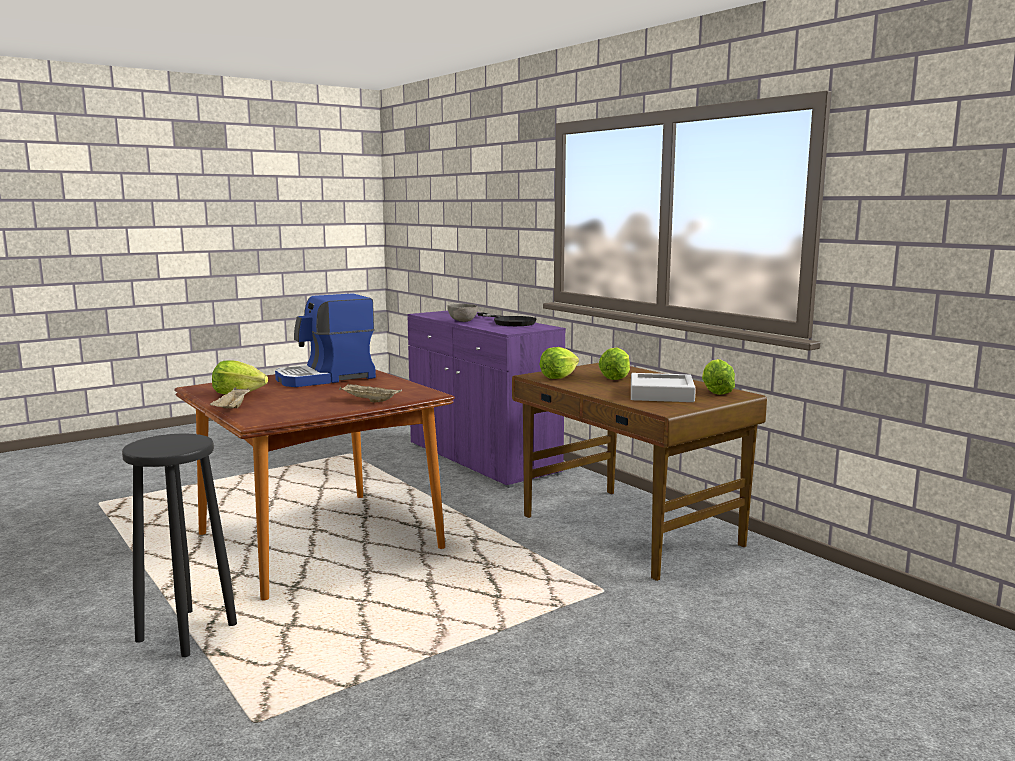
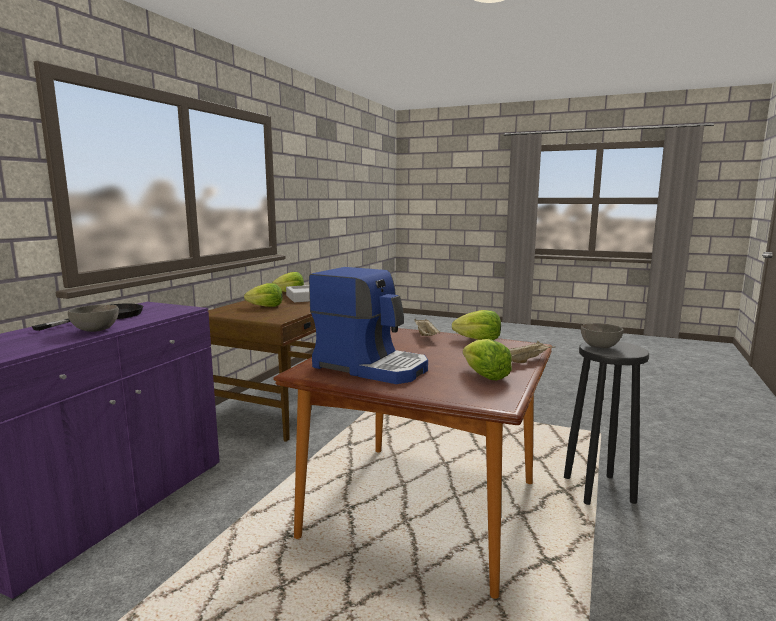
camera: 120 degrees left, 0 degrees up
(184, 440) = (600, 347): none -> grey bowl
(558, 377) = (277, 315): lettuce -> lettuce (478, 340)

